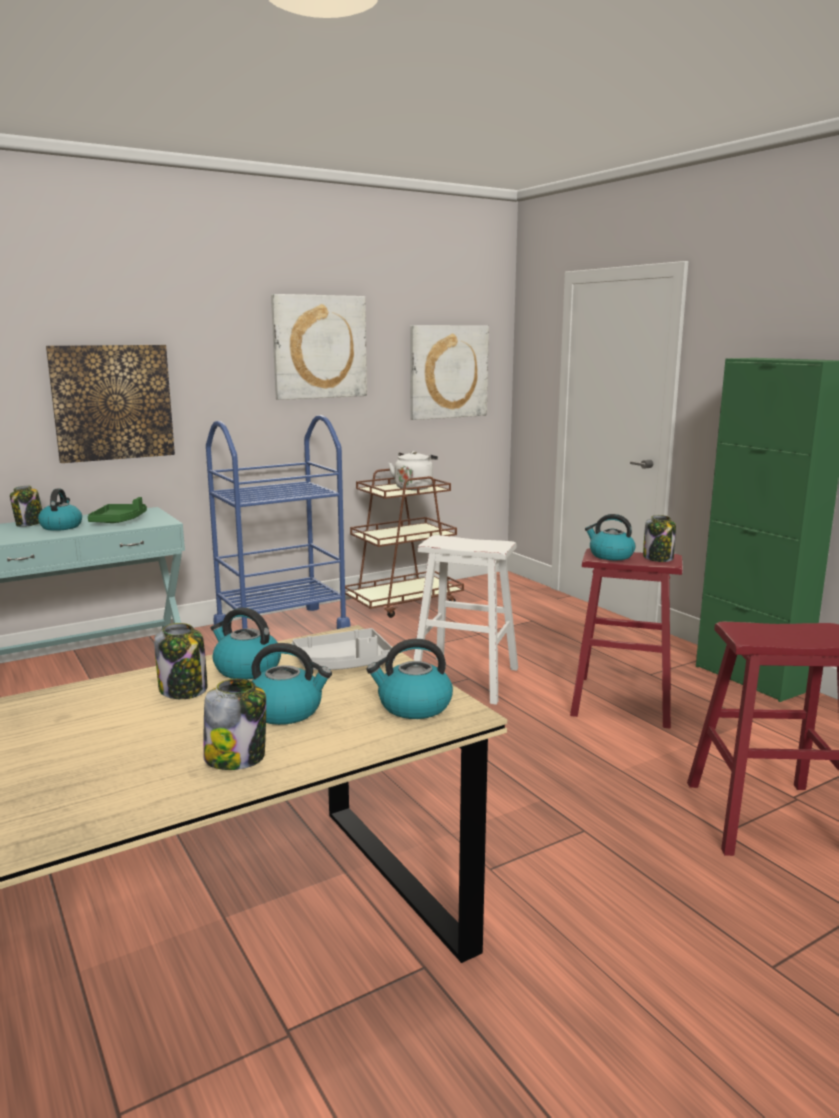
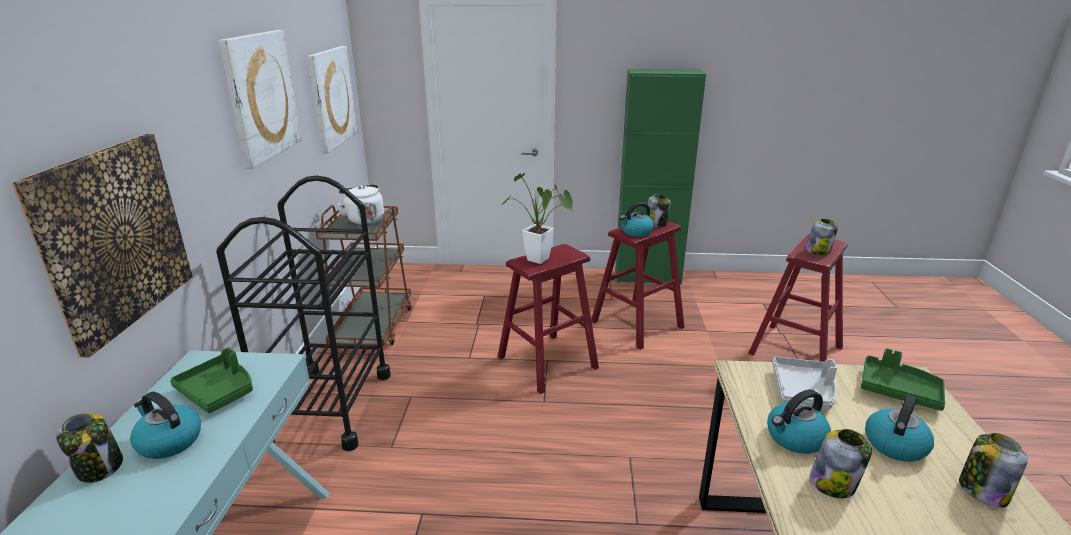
camera: 55 degrees left, 10 degrees up
(281, 628) = (329, 407): blue cart -> black cart
(413, 706) = (898, 390): kettle -> green tray
(456, 543) = (542, 261): none -> potted plant
(465, 679) = (547, 362): white stool -> red stool
(778, 634) = (818, 251): none -> jar

